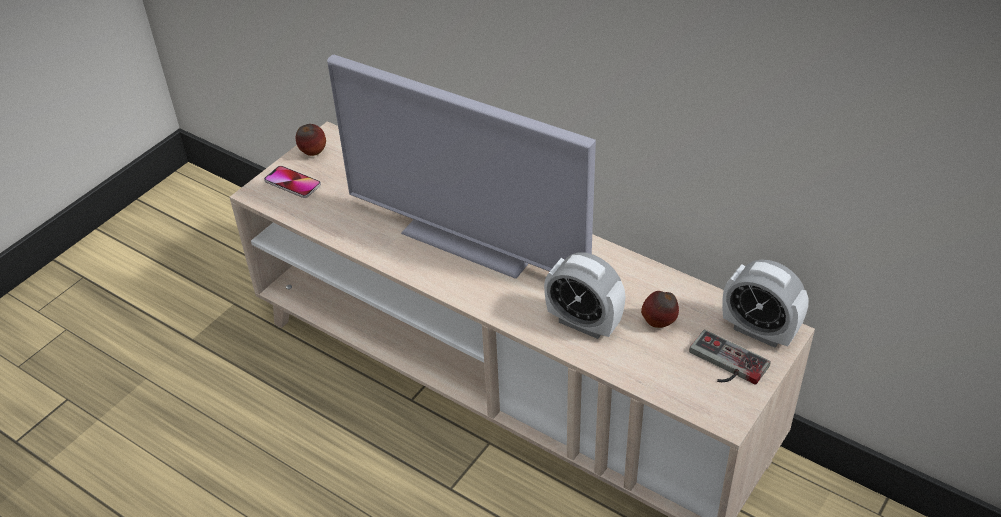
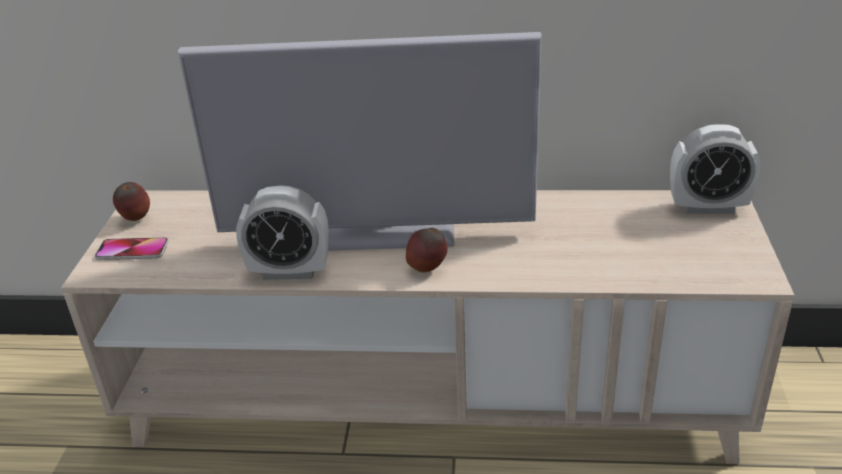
camera: 30 degrees left, 10 degrees down
(583, 323) = (555, 256): alarm clock -> alarm clock (289, 271)
(659, 324) = (621, 232): apple -> apple (427, 269)
(724, 364) = (710, 240): game controller -> none

